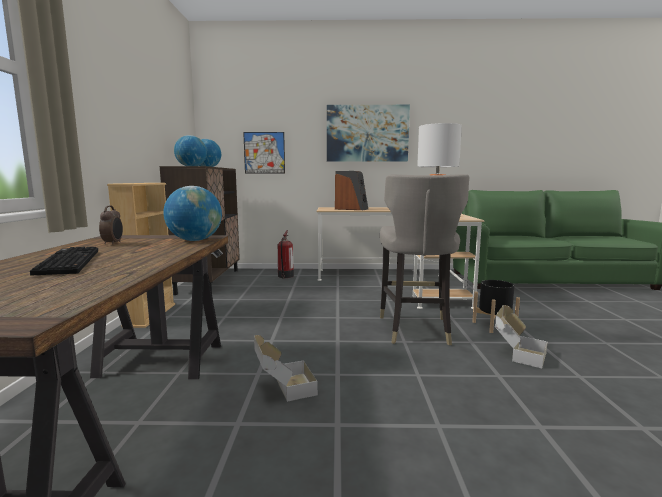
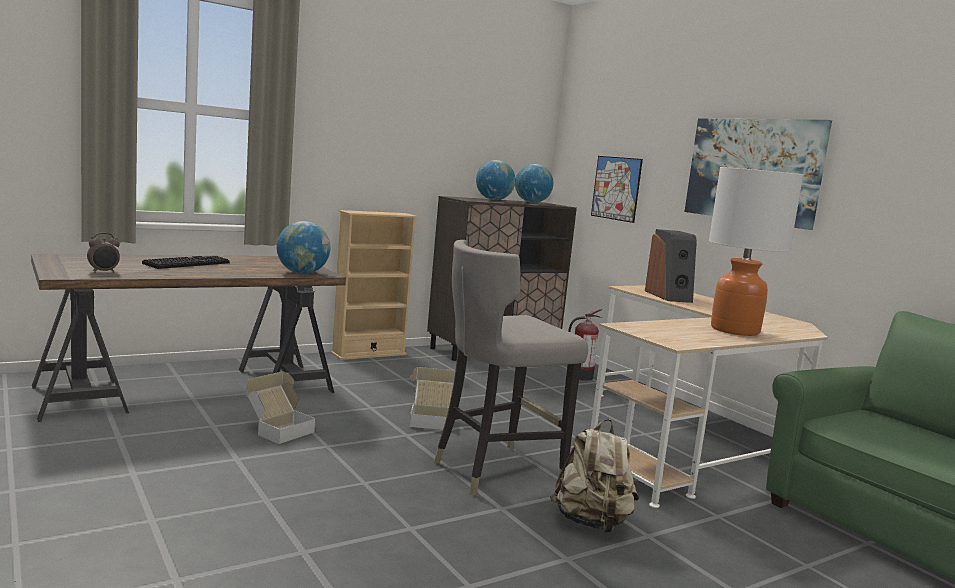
camera: 55 degrees right, 0 degrees up
(113, 243) = (263, 261): alarm clock -> alarm clock (104, 272)
(493, 325) = (592, 523): black planter -> beige backpack
(517, 354) = (496, 541): cardboard box -> cardboard box (432, 419)

